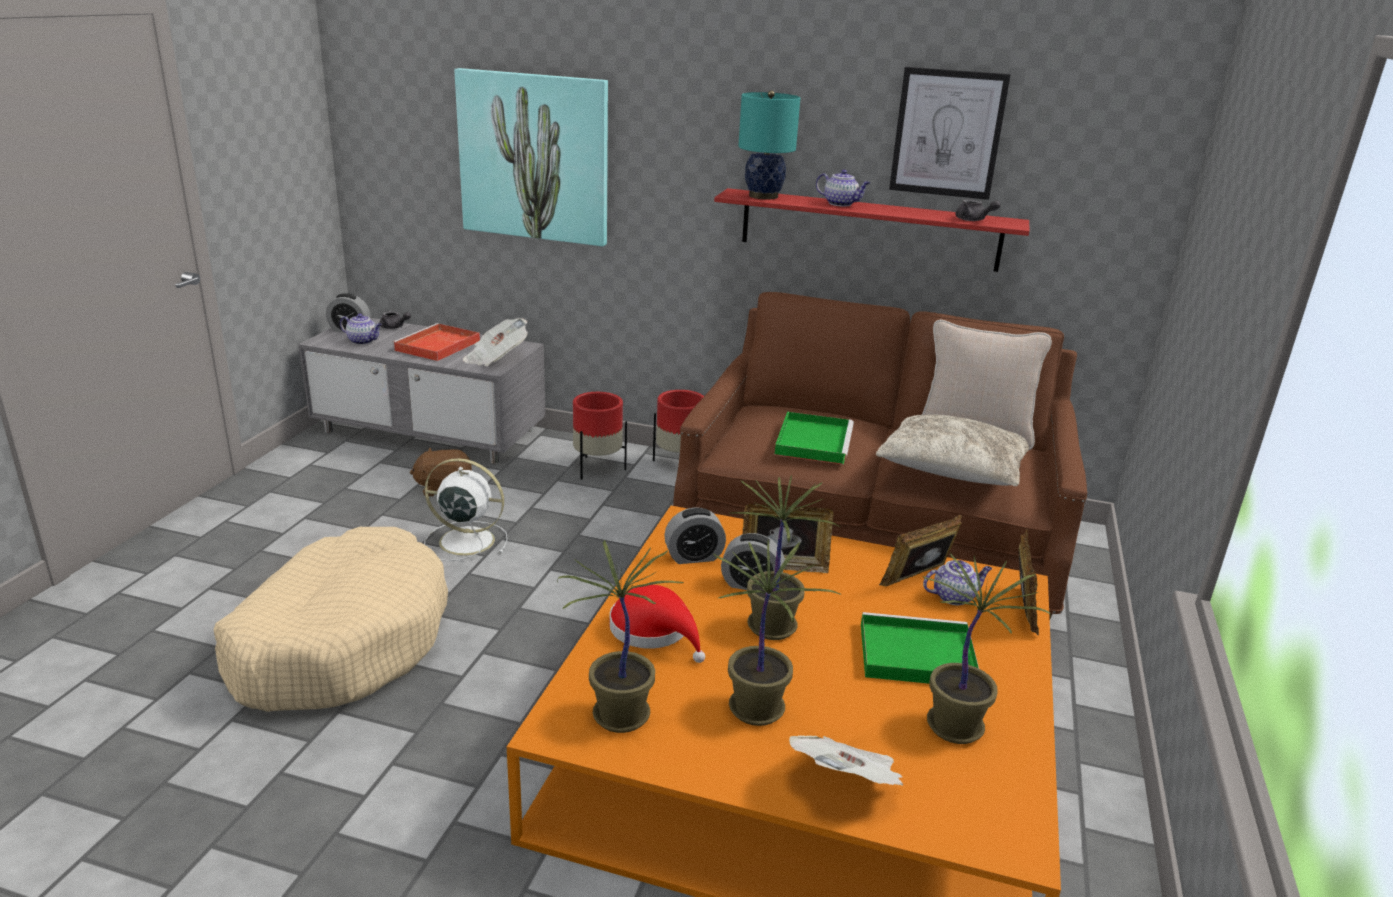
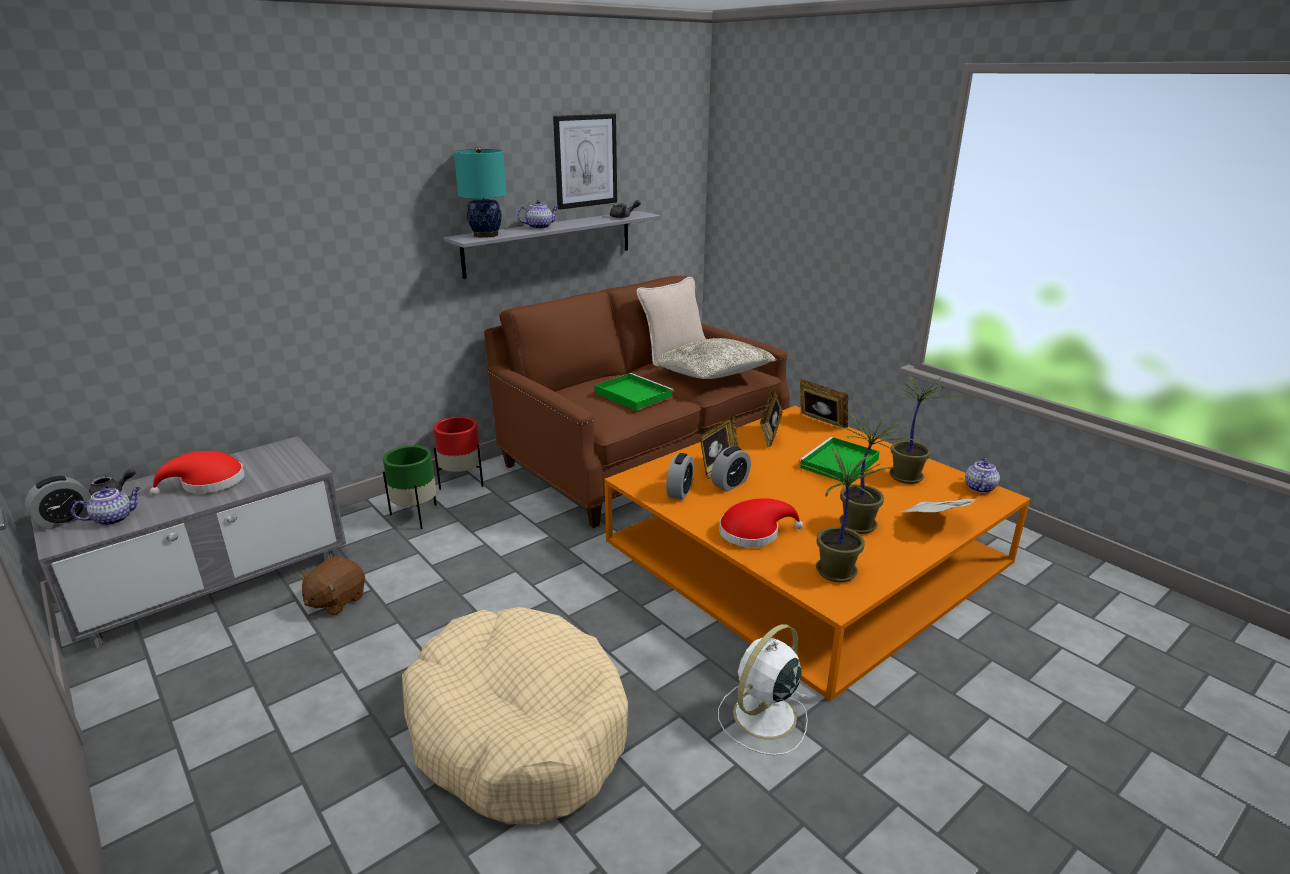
camera: 55 degrees left, 0 degrees up
(437, 346) = (208, 483): red tray -> red hat
(464, 541) = (439, 615): white fan -> white fan (763, 717)
(496, 358) = (291, 463): newspaper -> none
(534, 157) = (247, 252): picture -> none
(597, 468) = (415, 516): red planter -> green planter
(773, 628) = (783, 493): potted plant -> none
(869, 229) = (549, 243): red shelf -> grey shelf
(954, 596) = (794, 434): teapot -> teapot (979, 487)

